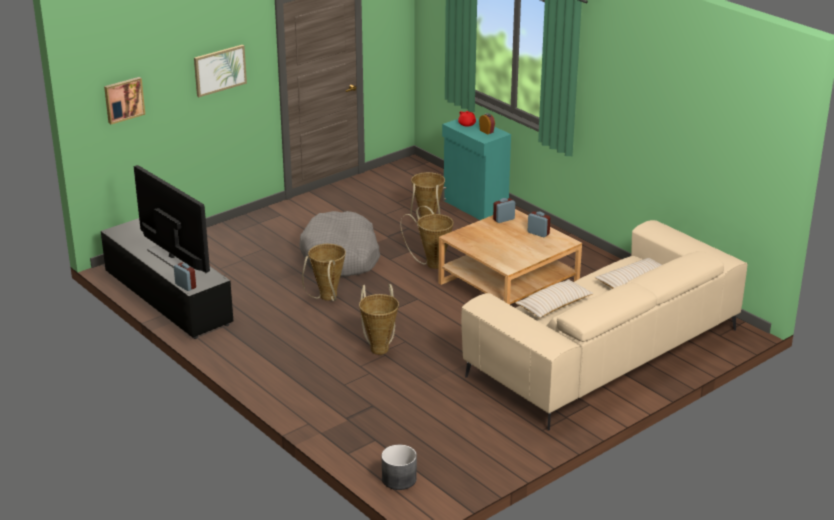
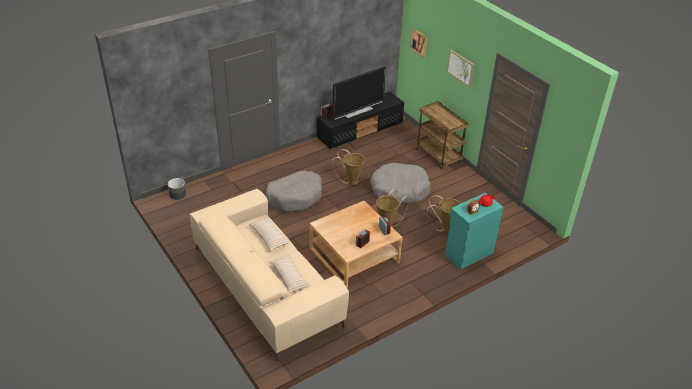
camera: 95 degrees right, 10 degrees up
(245, 227) = (438, 156): none -> brown cart
(379, 347) = (295, 197): basket -> grey dog bed

